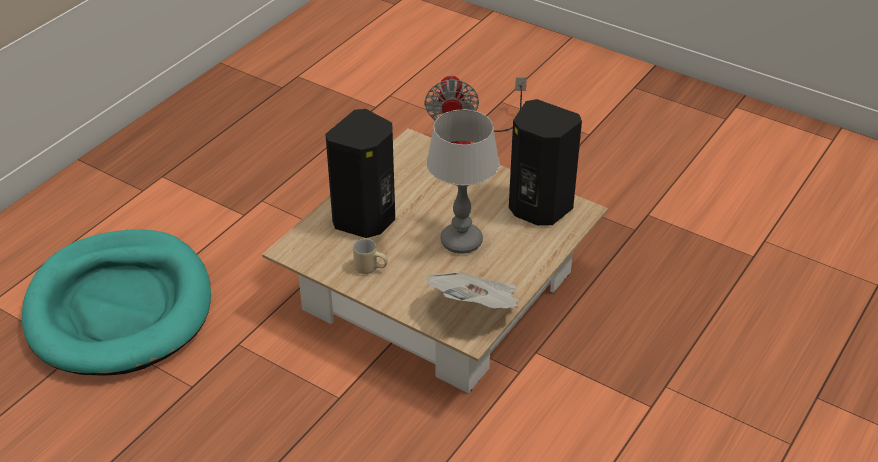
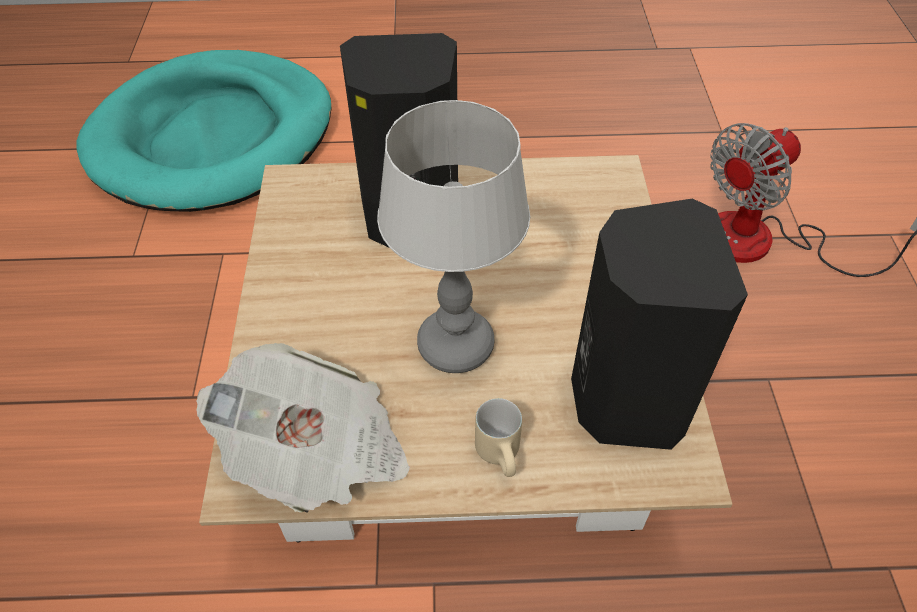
camera: 55 degrees right, 10 degrees up
(371, 268) = (316, 277): beige mug -> beige mug (503, 455)

